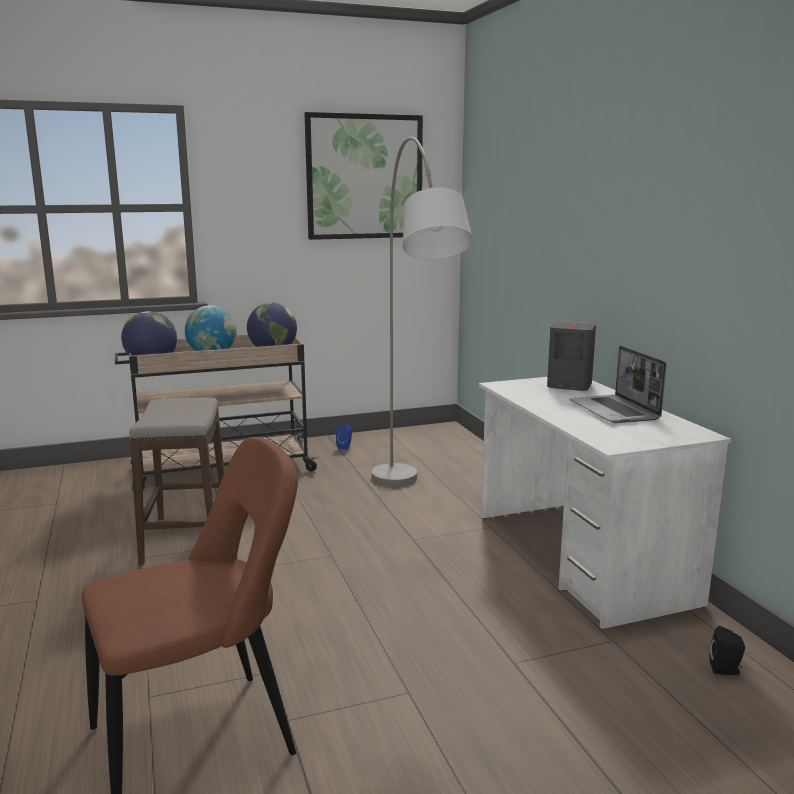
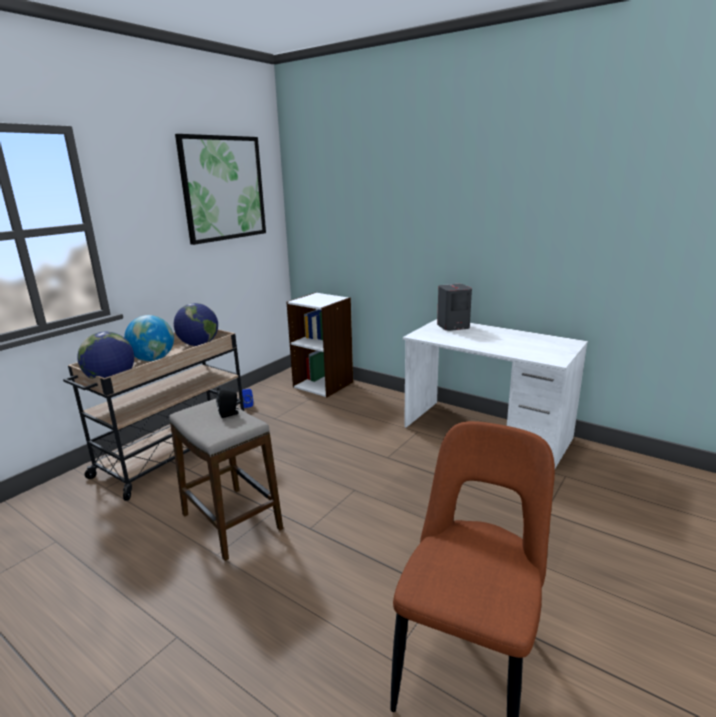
camera: 35 degrees left, 5 degrees up
(413, 513) = (361, 439): grey floor lamp -> none
(456, 448) = (323, 384): none -> white bookcase
(615, 411) = (509, 338): laptop -> none
(726, 670) = (624, 469): black speaker -> black speaker (229, 414)

